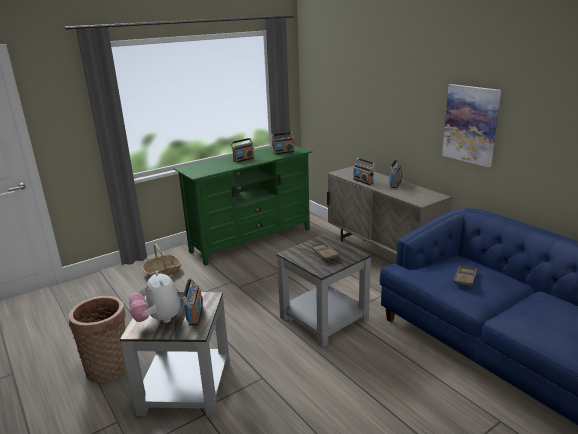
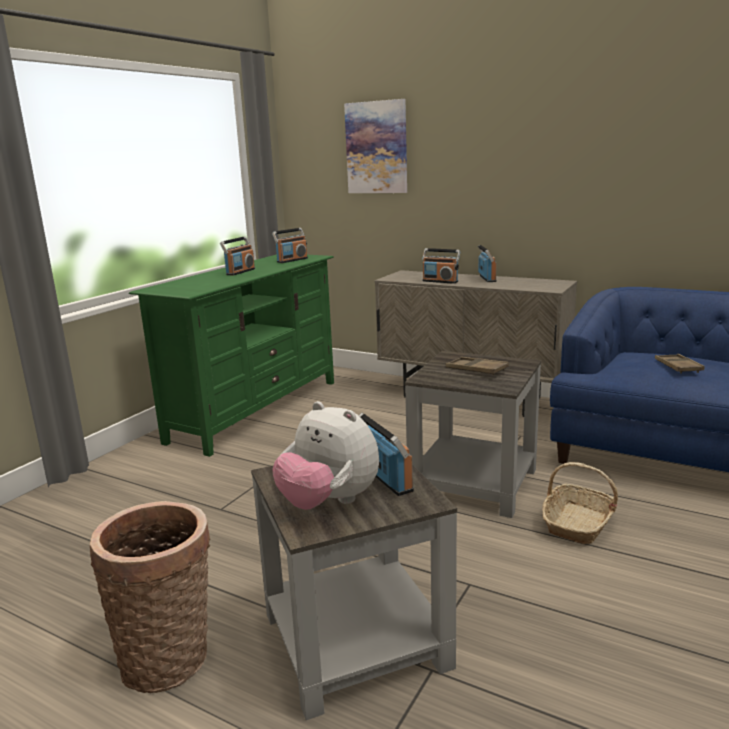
camera: 25 degrees left, 5 degrees down
(162, 272) = (138, 482): basket -> basket (578, 524)
(471, 124) = (602, 172): picture -> picture (377, 148)

